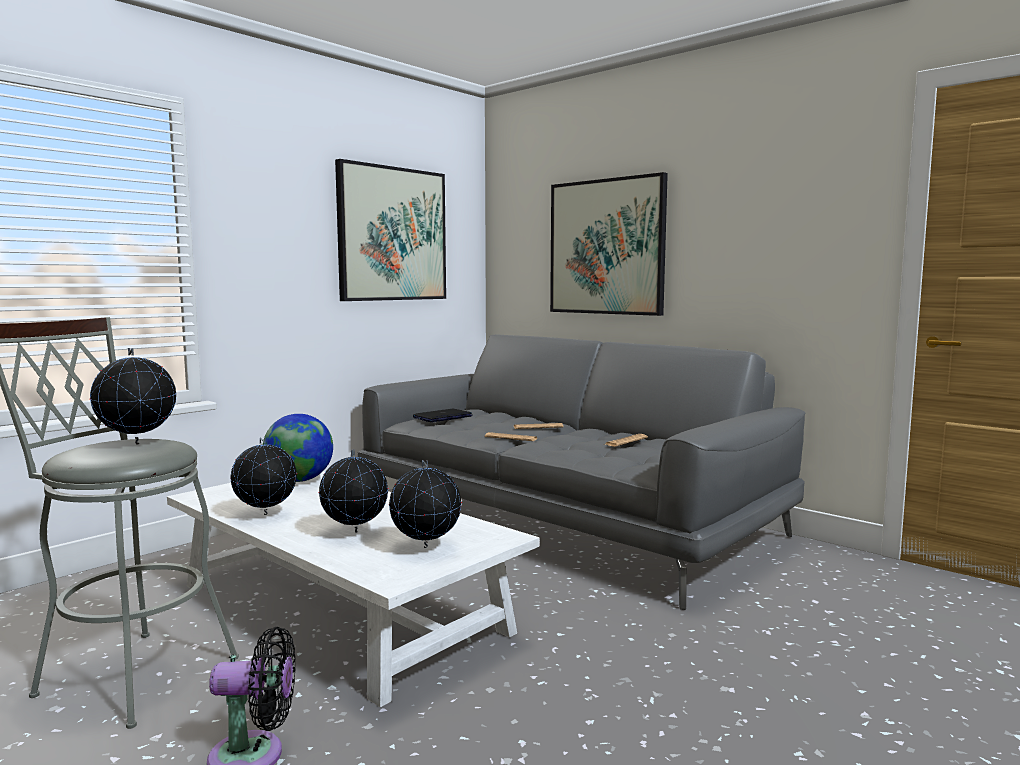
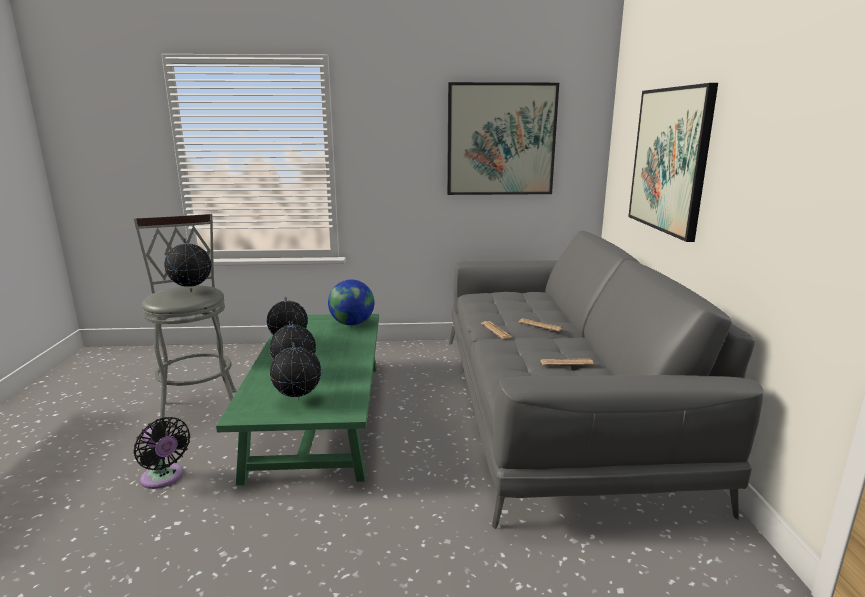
camera: 45 degrees right, 10 degrees up
(342, 608) = (321, 415): white coffee table -> green coffee table
(442, 417) = (498, 296): laptop -> none

